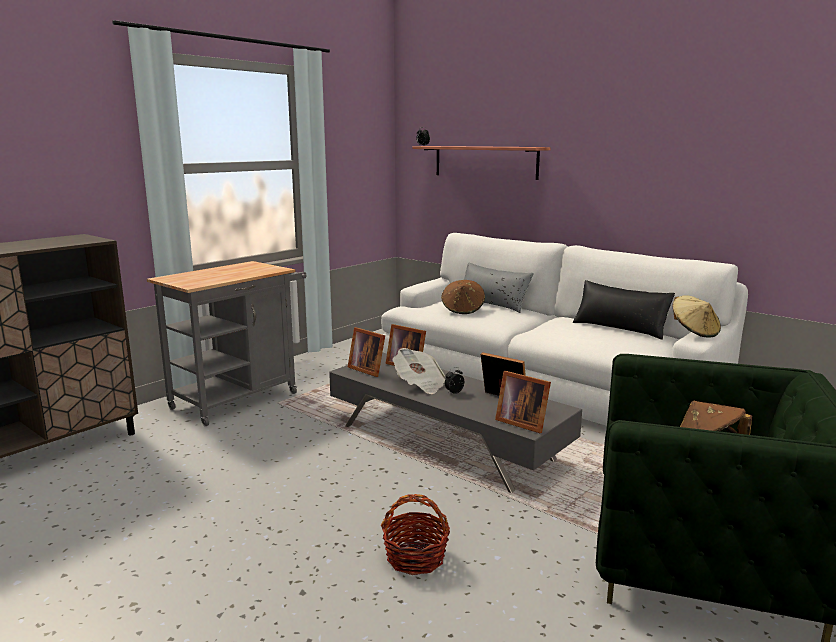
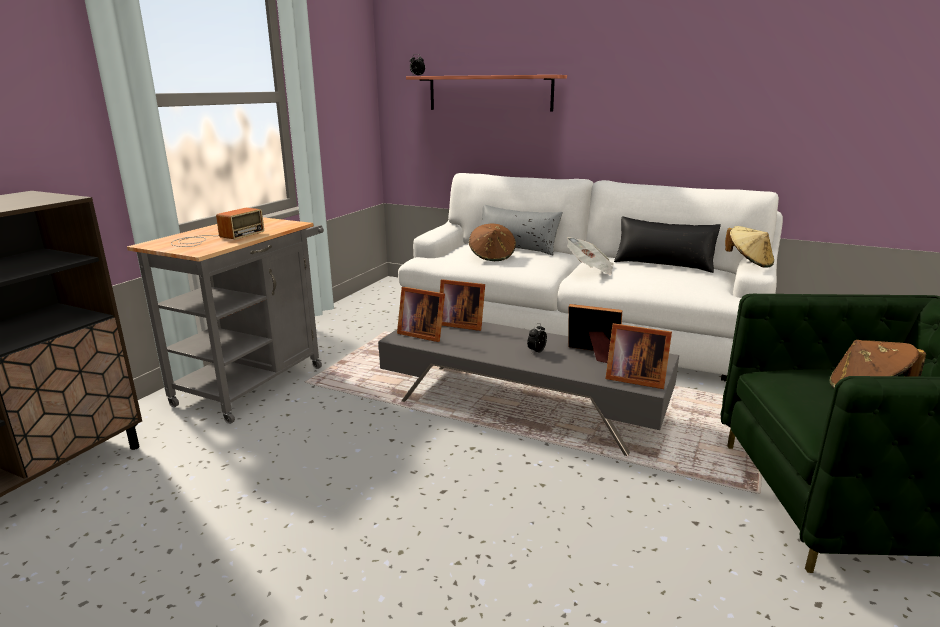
camera: 15 degrees left, 5 degrees up
(211, 276) = (214, 238): none -> radio
(415, 557) = (579, 556): basket -> none
(420, 384) = (493, 346): newspaper -> newspaper (590, 269)

